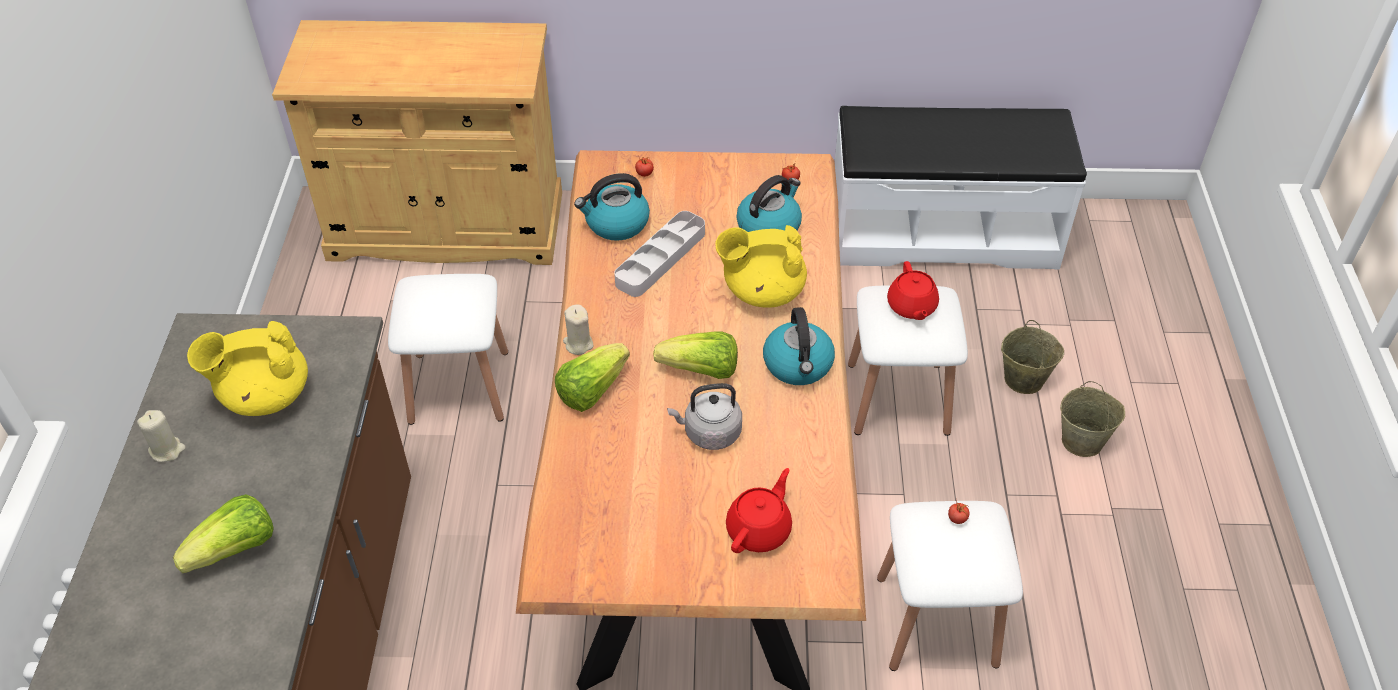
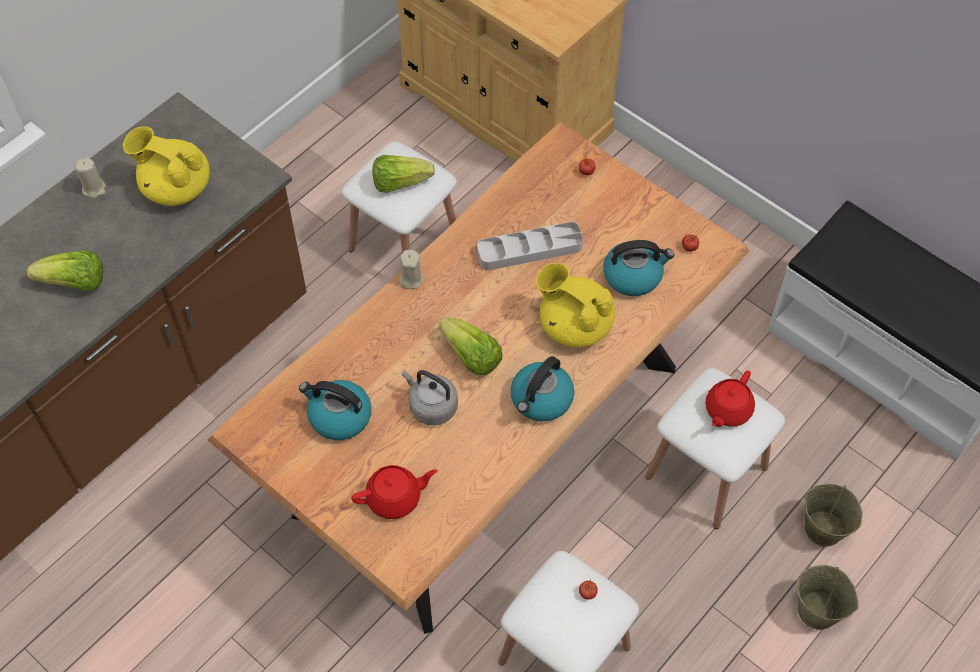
camera: 40 degrees right, 10 degrees up
(591, 390) = (387, 320): lettuce -> lettuce (400, 182)
(616, 223) = (526, 201): kettle -> kettle (339, 417)

